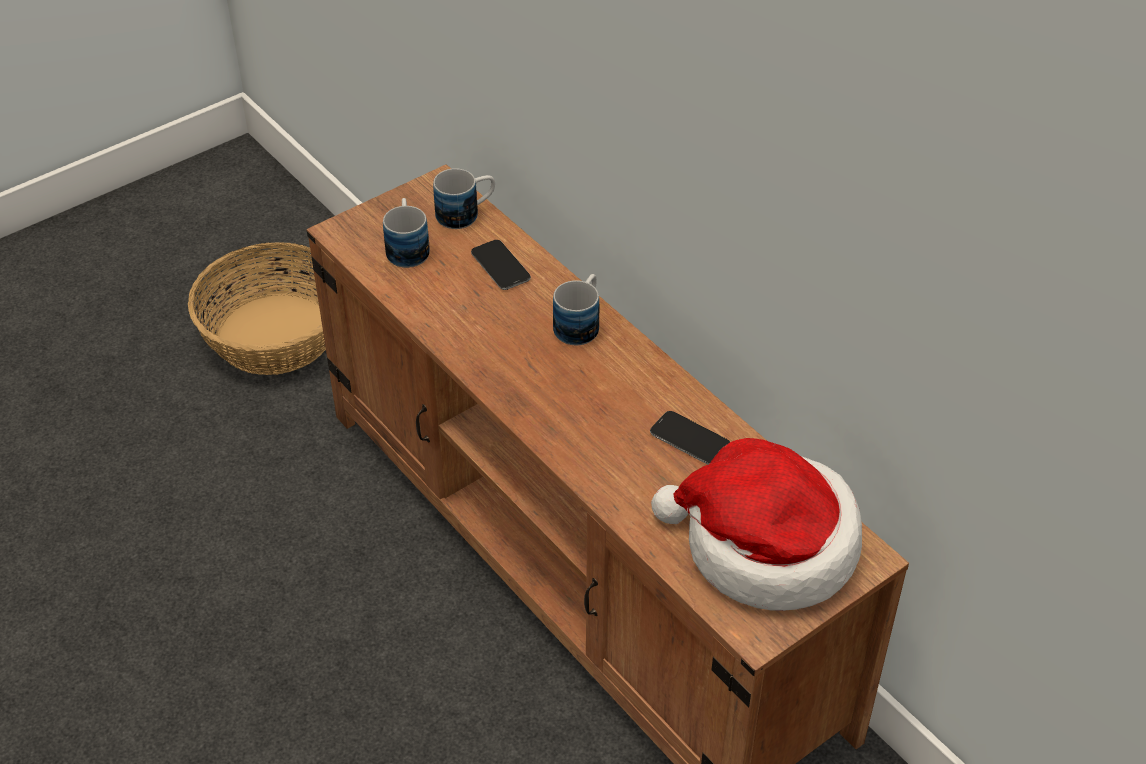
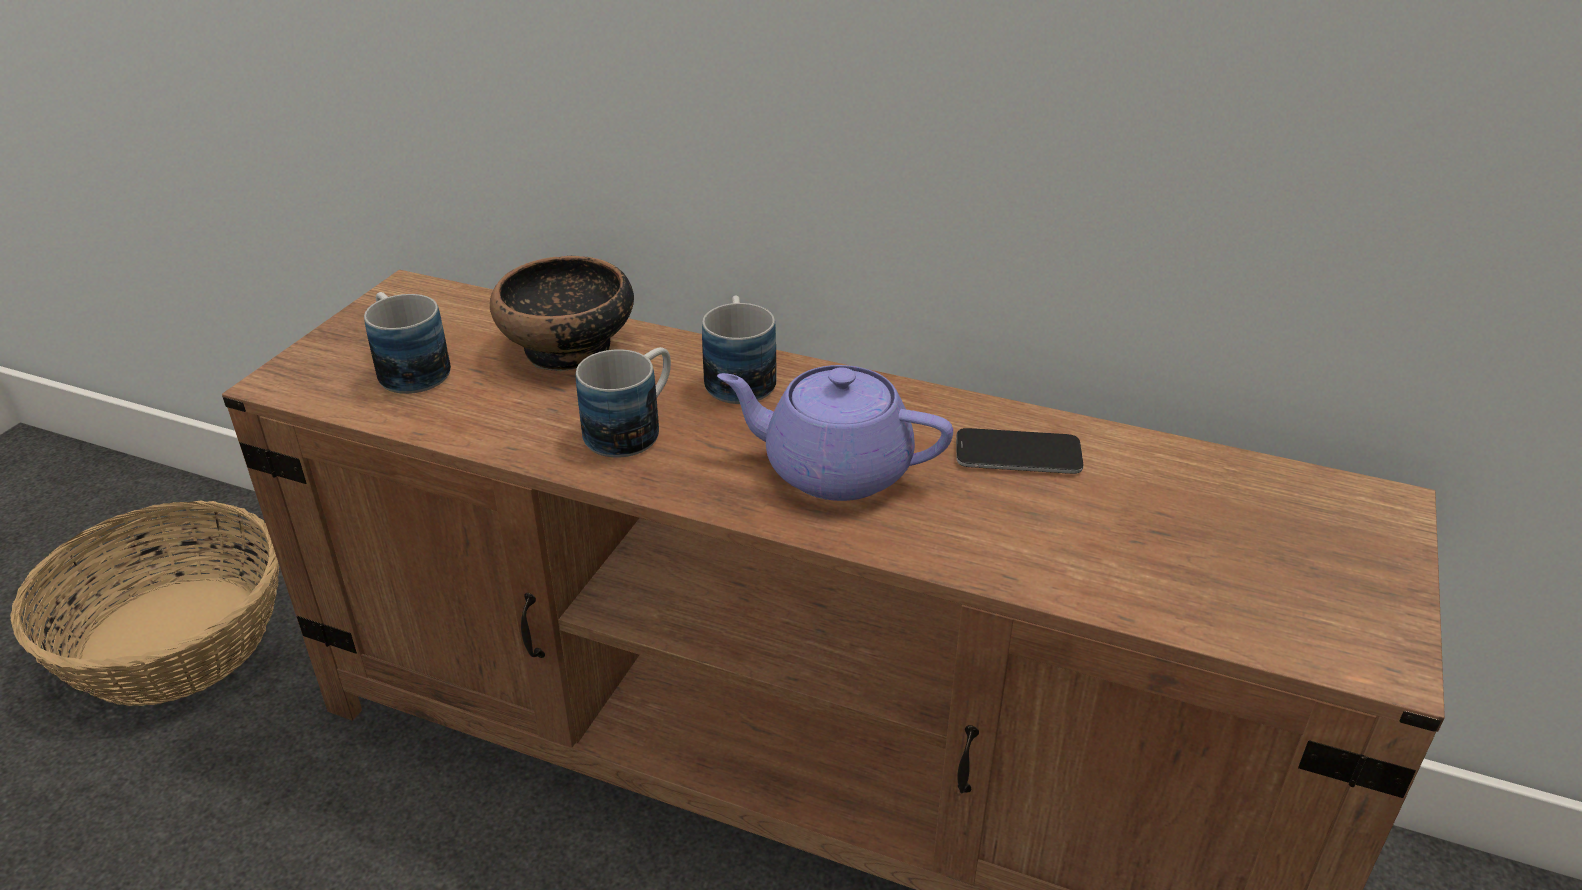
camera: 30 degrees left, 10 degrees down
(466, 213) = (470, 309): mug -> mug (634, 428)
(500, 266) = (568, 349): phone -> bowl
(581, 407) = (834, 469): none -> purple teapot
(765, 546) = (1256, 543): hat -> none

